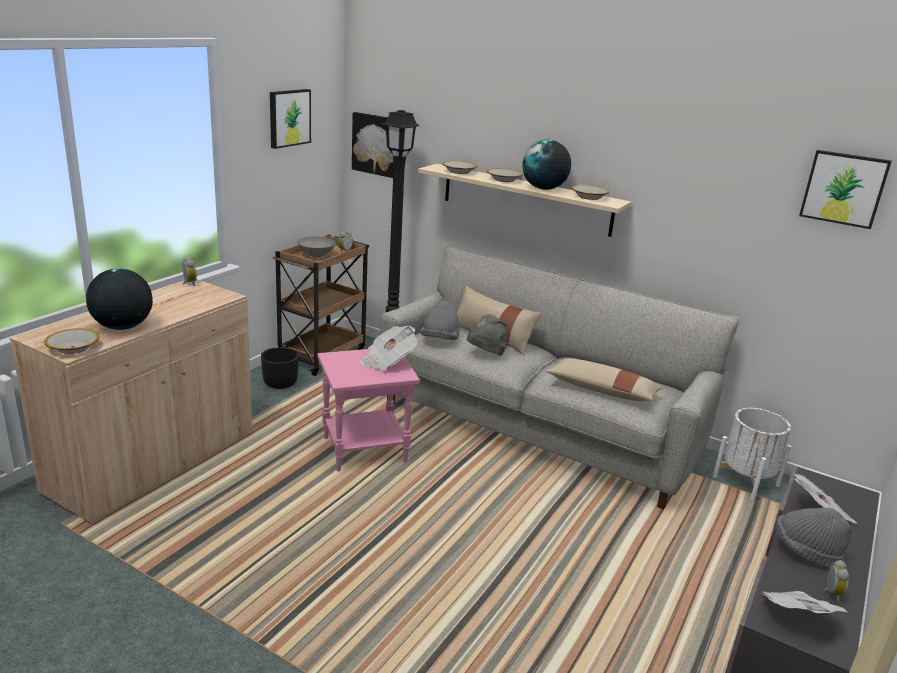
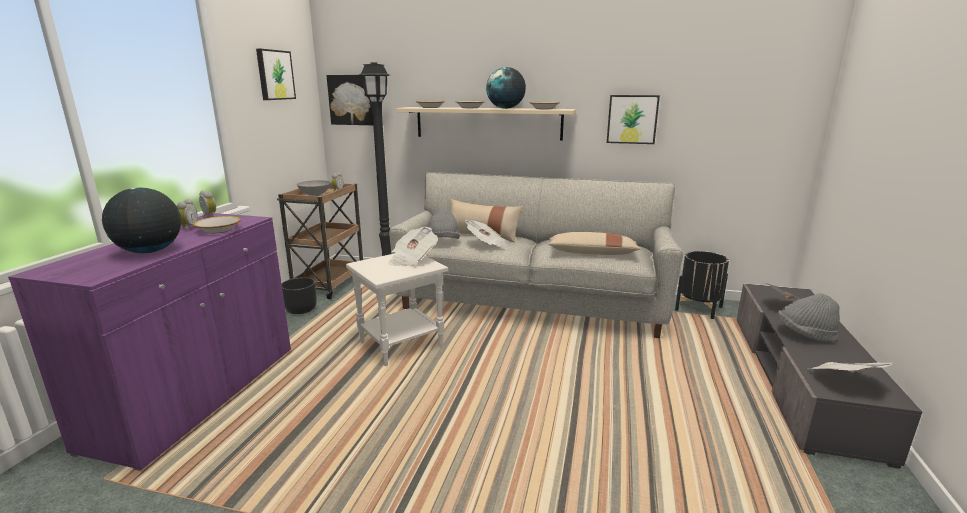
camera: 15 degrees left, 5 degrees down
(73, 348) = (95, 273): bowl -> bowl (218, 230)
(154, 462) = (198, 396): beige cabinet -> purple cabinet
(365, 449) = (401, 344): pink side table -> white side table
(486, 354) = (487, 245): grey hat -> newspaper
(746, 481) = (698, 308): white planter -> black planter
(830, 593) = (848, 358): alarm clock -> alarm clock (188, 227)
(844, 188) = (738, 69): picture -> picture (632, 119)

